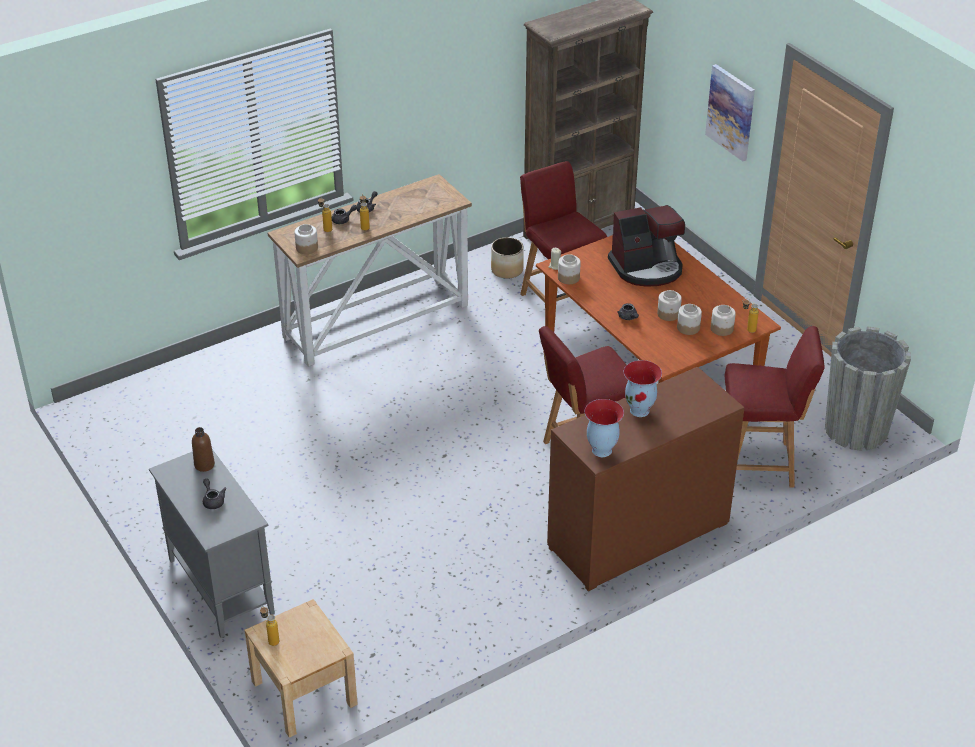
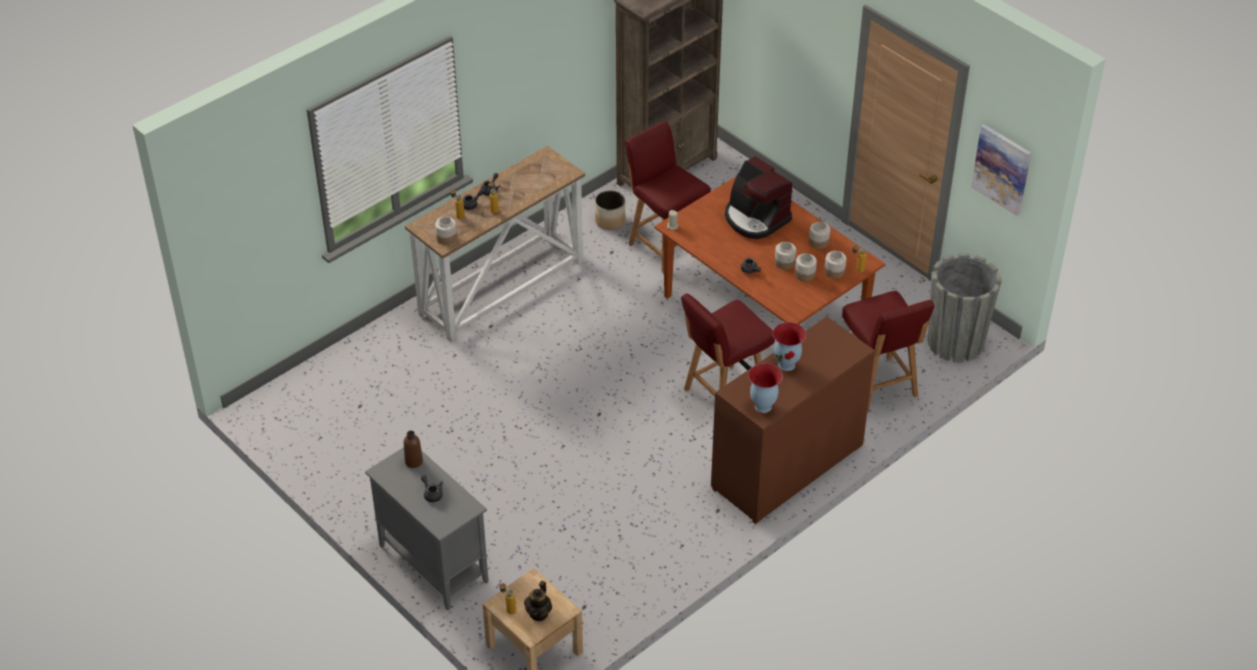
camera: 10 degrees left, 5 degrees up
(304, 649) = (539, 613): none -> teapot
(568, 278) = (687, 237): jar -> jar (818, 242)
(647, 268) = (755, 218): coffee machine -> coffee machine turned 75 degrees clockwise
(731, 112) = (810, 60): picture -> picture (1002, 169)
(760, 464) = (878, 386): red chair -> red chair turned 75 degrees clockwise

